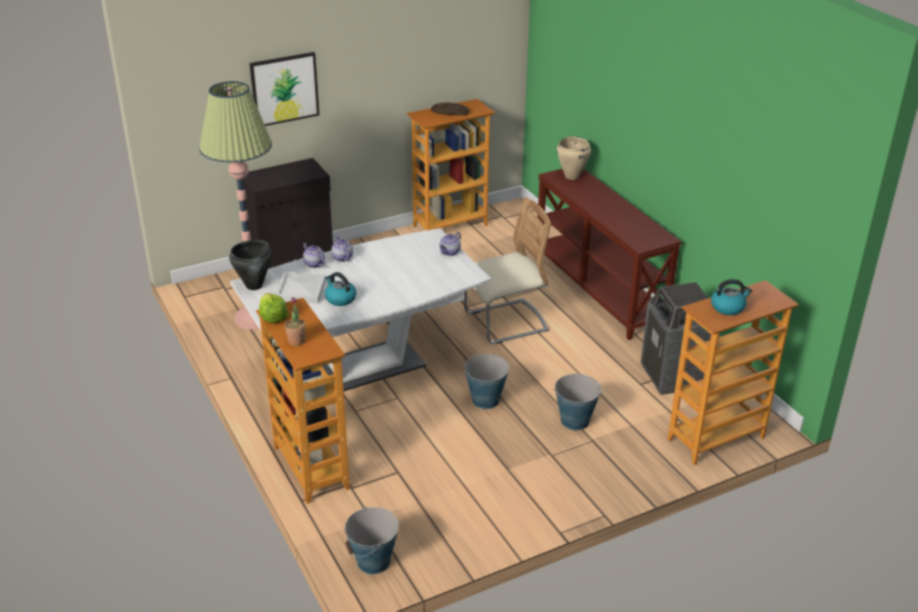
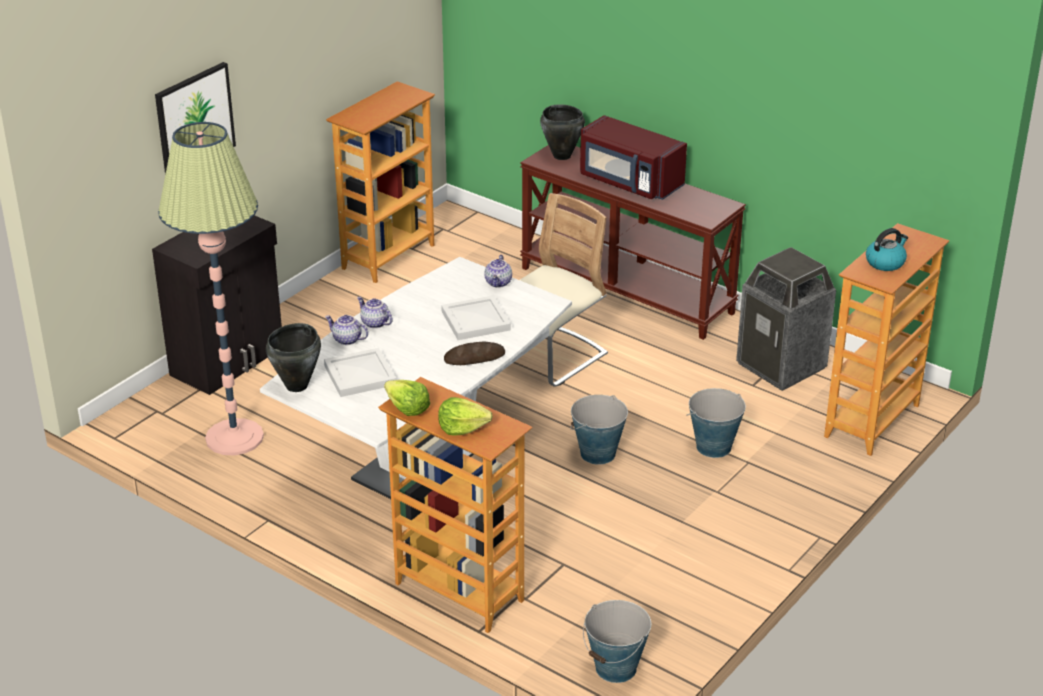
camera: 25 degrees left, 0 degrees up
(296, 341) = (462, 427): potted plant -> lettuce
(340, 299) = (418, 372): kettle -> none
(411, 274) = (477, 321): none -> white tray
(450, 112) = (380, 106): bread -> bread (474, 357)
(571, 176) = (561, 156): beige cooking pot -> black cooking pot
(605, 205) = (629, 182): none -> red microwave

